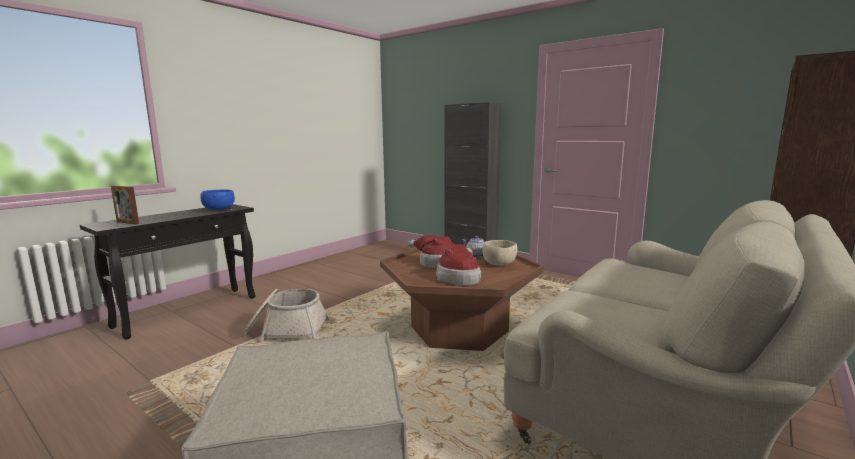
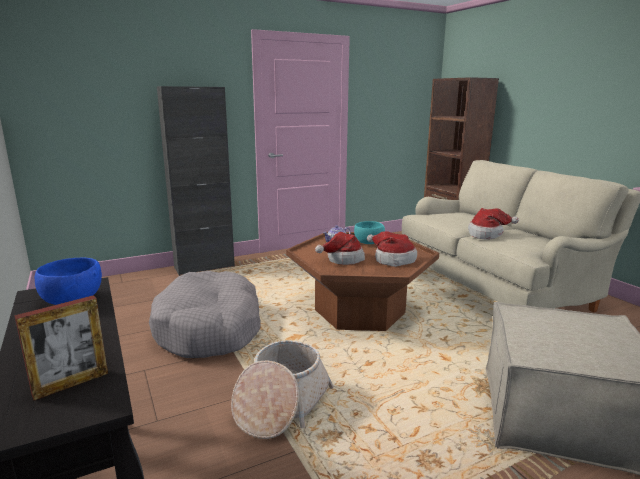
camera: 65 degrees left, 5 degrees up
(373, 287) = (209, 328): none -> grey dog bed
(499, 264) = (369, 243): beige bowl -> turquoise bowl
(597, 297) = (487, 234): none -> hat

